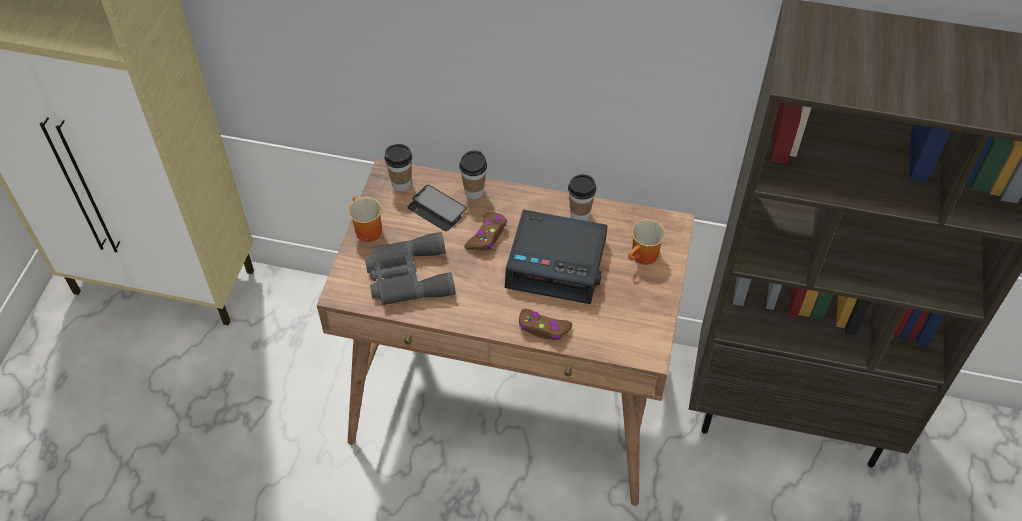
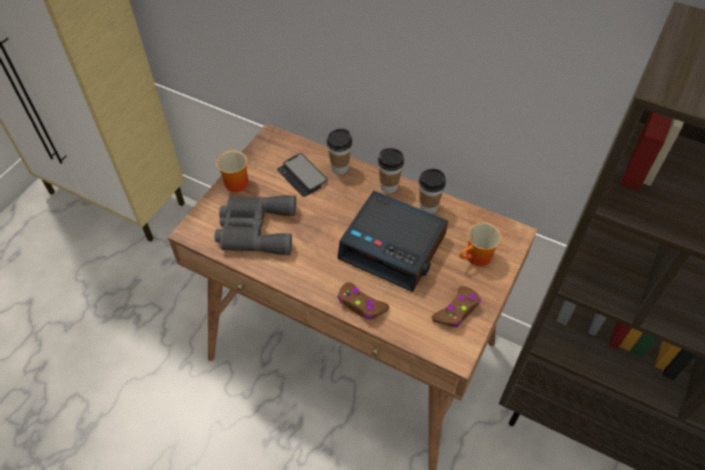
camera: 15 degrees right, 0 degrees up
(401, 184) = (279, 148): cup -> cup (389, 186)
(487, 236) = (338, 208): brown game controller -> brown game controller (457, 311)

